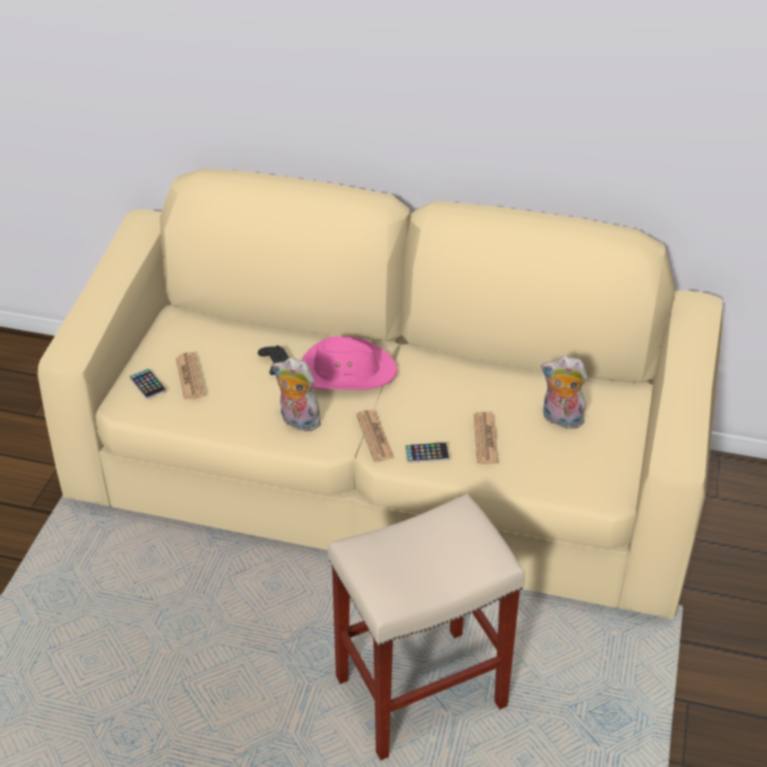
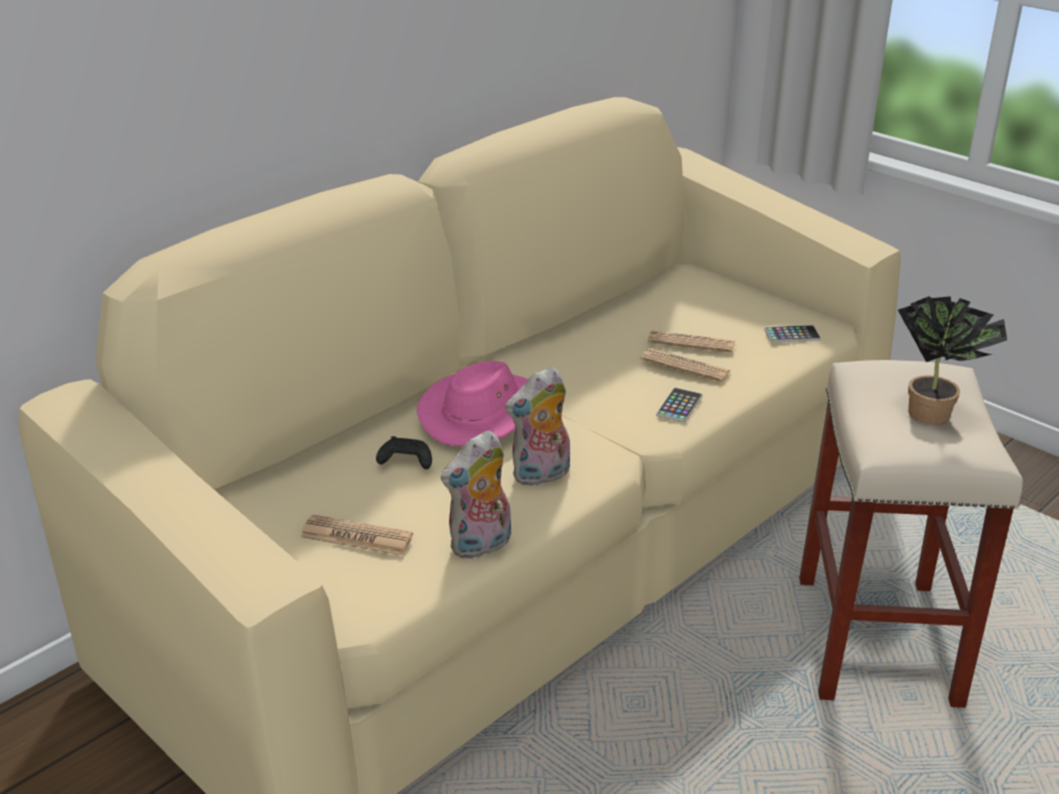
camera: 60 degrees left, 10 degrees down
(147, 384) = (332, 578): phone -> phone (792, 335)
(374, 436) = (621, 429): newspaper -> newspaper (691, 342)
(425, 560) = (935, 413): none -> potted plant
(560, 420) = (690, 319): plush toy -> plush toy (481, 546)

